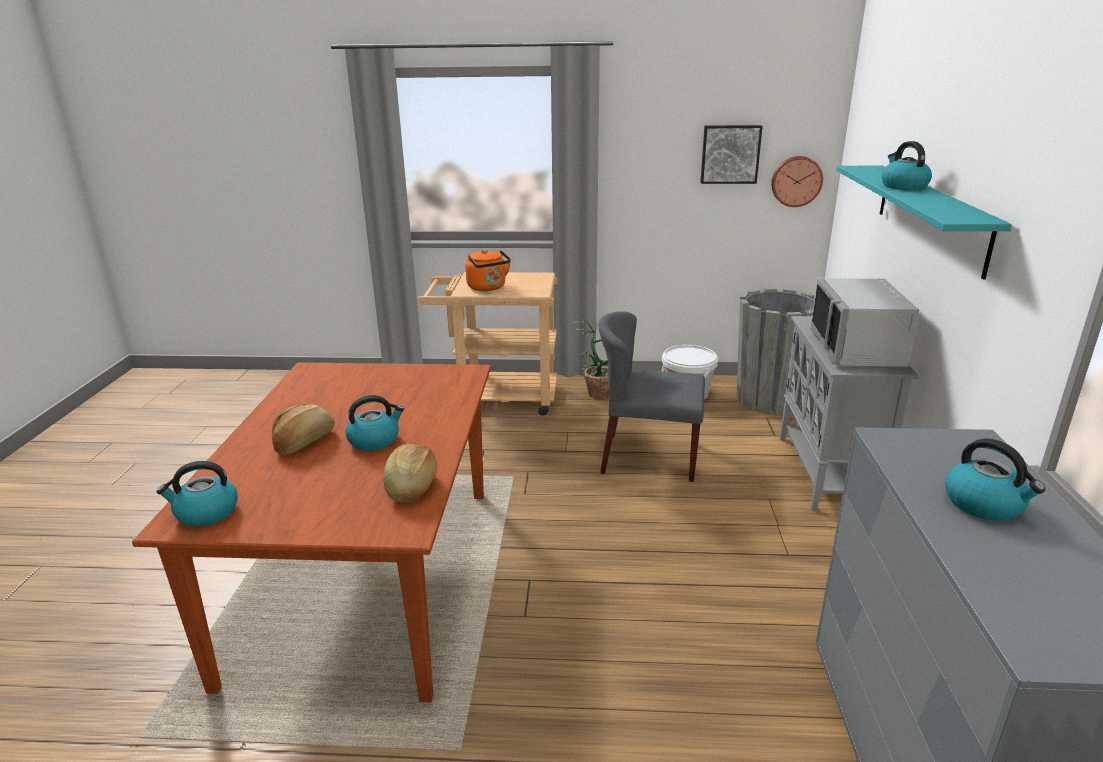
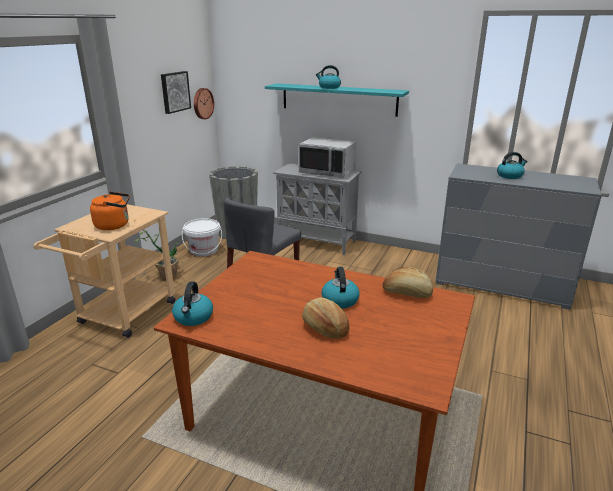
camera: 70 degrees left, 0 degrees up
(206, 513) = (416, 373): kettle -> kettle (193, 317)

